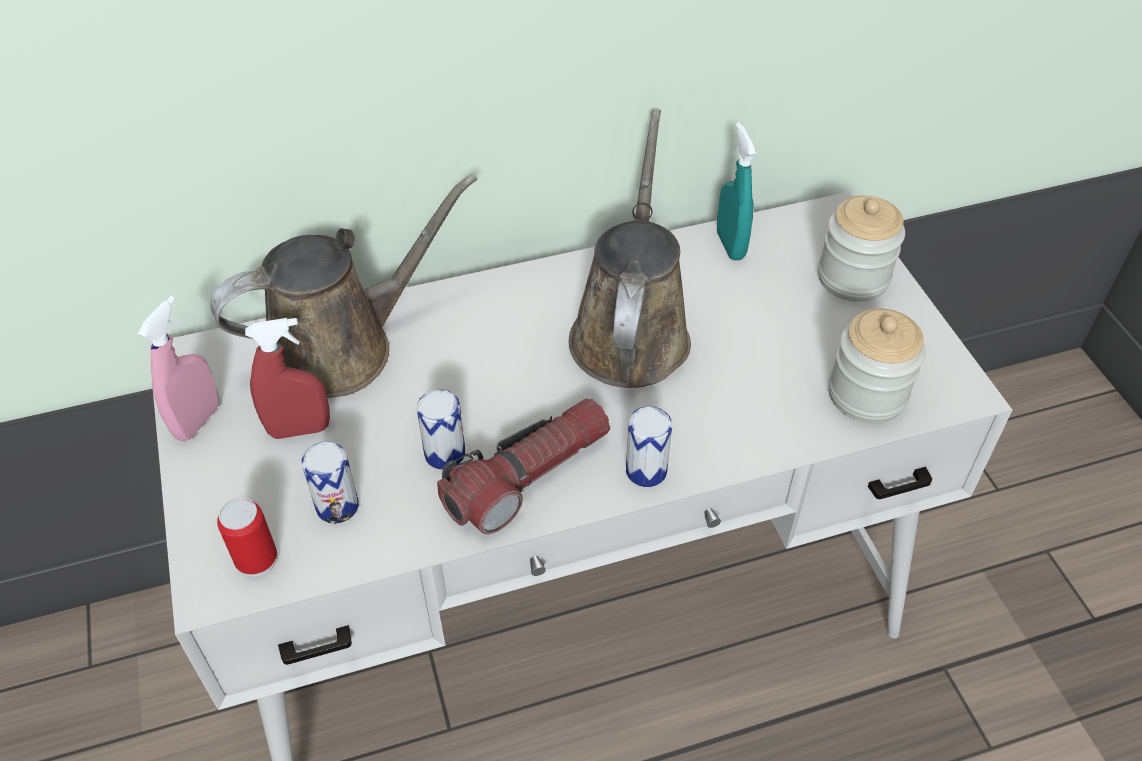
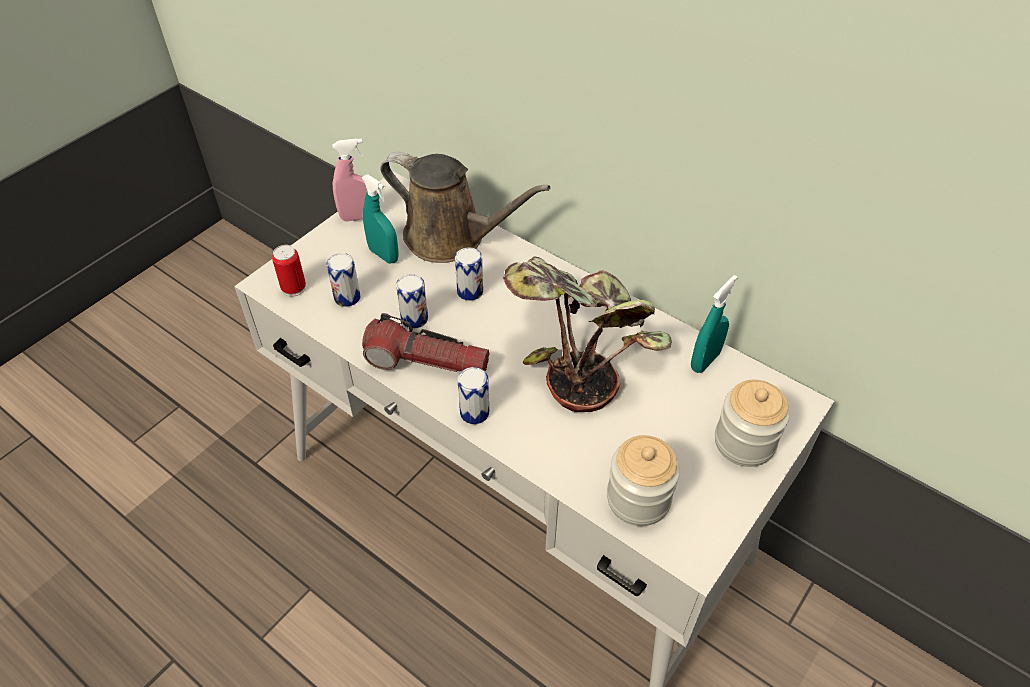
camera: 55 degrees right, 0 degrees up
(299, 429) = (383, 255): red spray bottle -> turquoise spray bottle
(451, 377) = (470, 291): none -> can
(631, 331) = (578, 350): brown watering can -> potted plant

